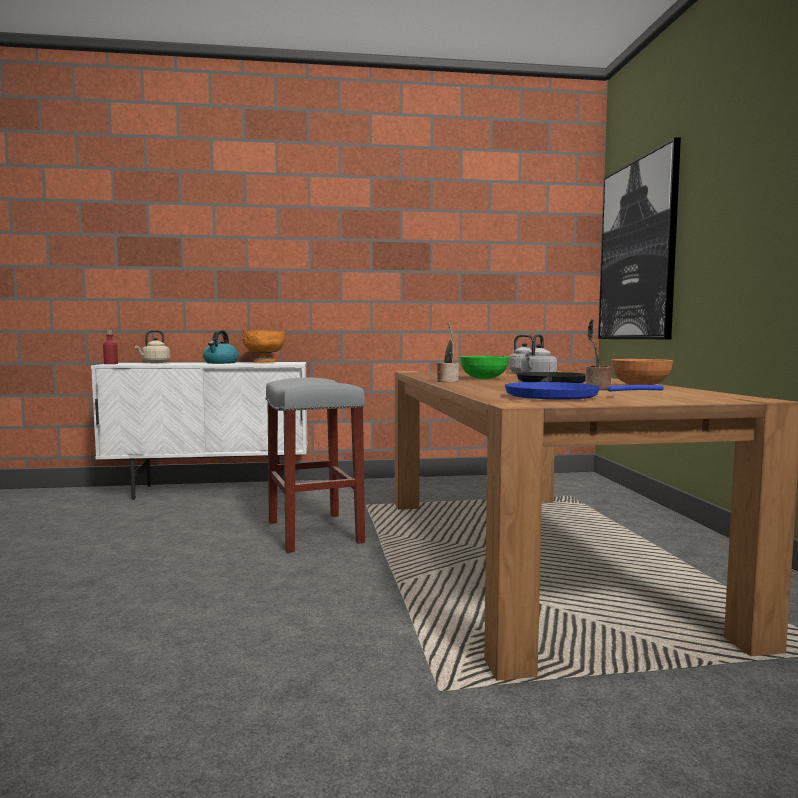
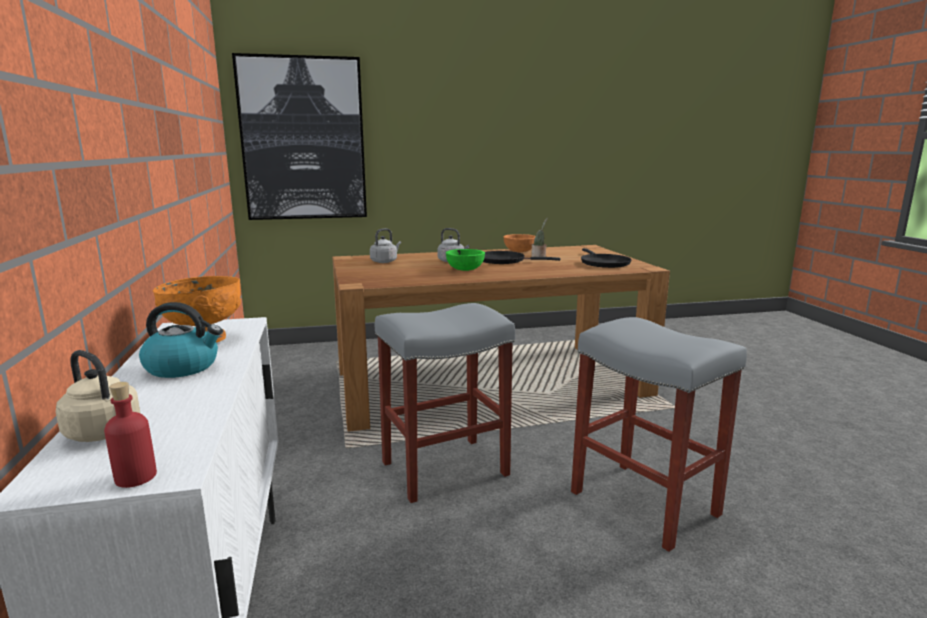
camera: 95 degrees left, 10 degrees up
(189, 604) = (641, 502): none -> grey stool
(447, 381) = (499, 276): potted plant -> none
(558, 396) = (603, 263): blue frying pan -> black frying pan

